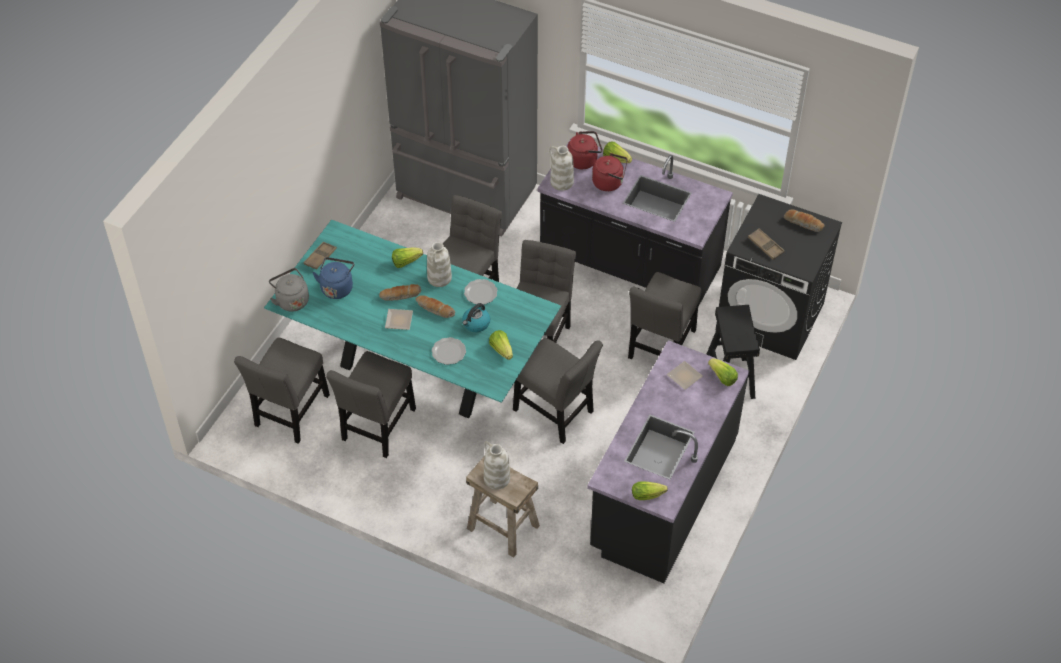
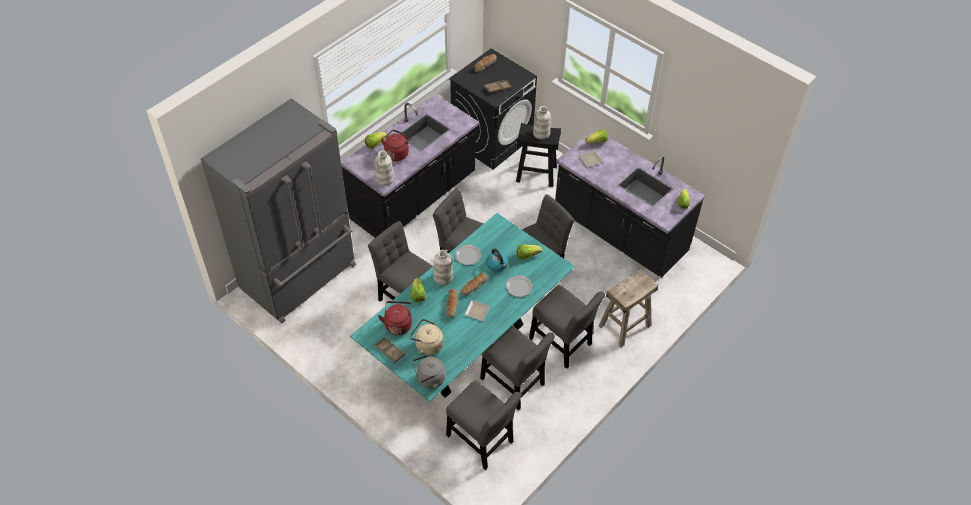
camera: 75 degrees left, 0 degrees up
(337, 287) = (427, 345): blue kettle -> beige kettle
(496, 478) = (631, 291): white vase -> white vase (541, 133)
(584, 160) = (368, 161): red kettle -> red kettle (398, 324)
(661, 347) = (497, 201): grey chair -> grey chair (562, 344)

